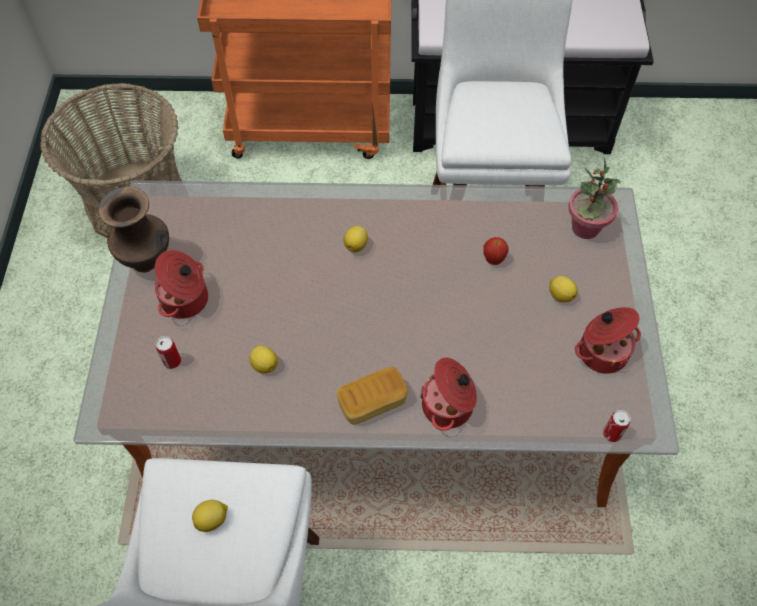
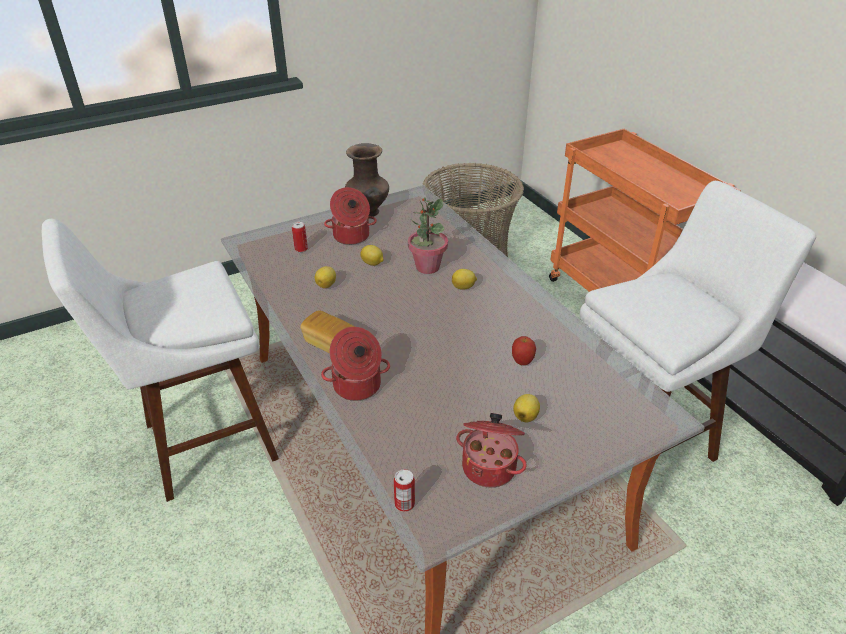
camera: 60 degrees right, 20 degrees down
(212, 519) = (185, 296): lemon -> lemon (372, 263)
(585, 228) = (617, 408): potted plant -> potted plant (427, 267)

